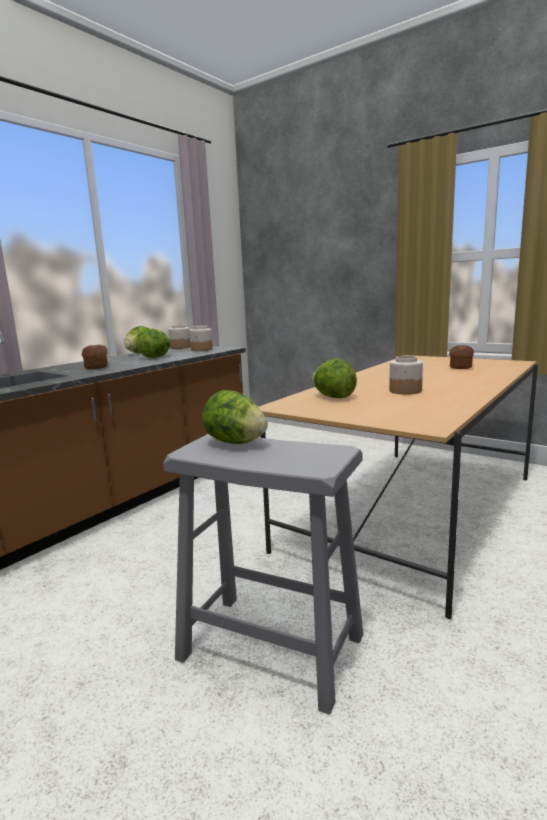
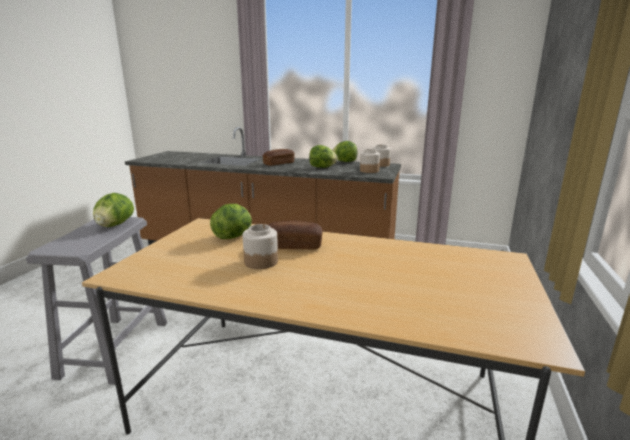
camera: 70 degrees right, 5 degrees up
(460, 366) = (449, 291): bread -> bread (294, 245)

